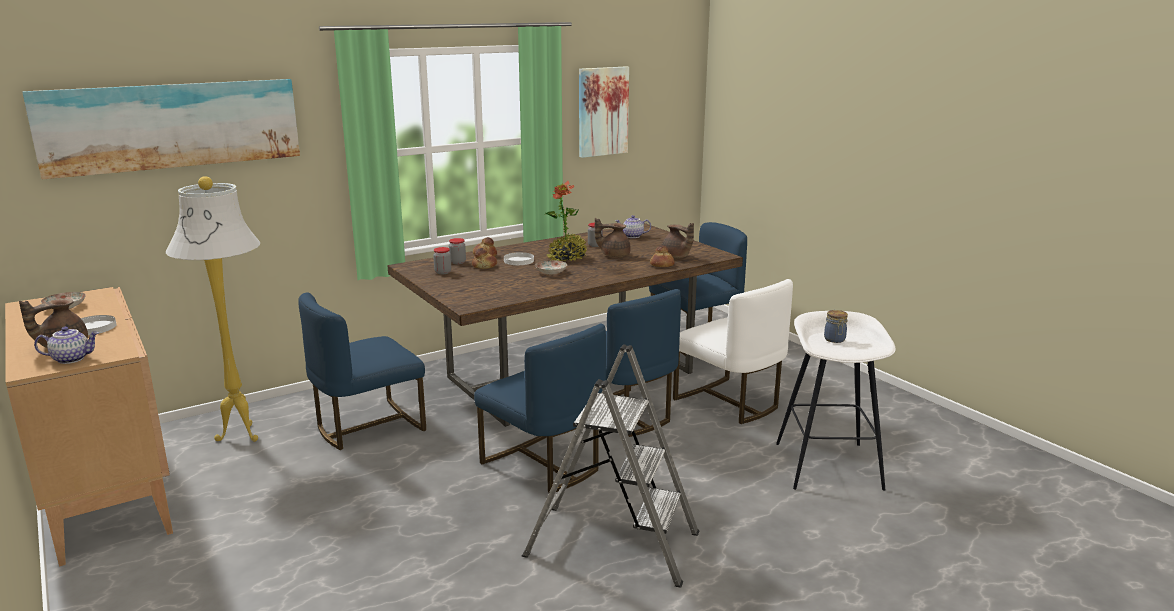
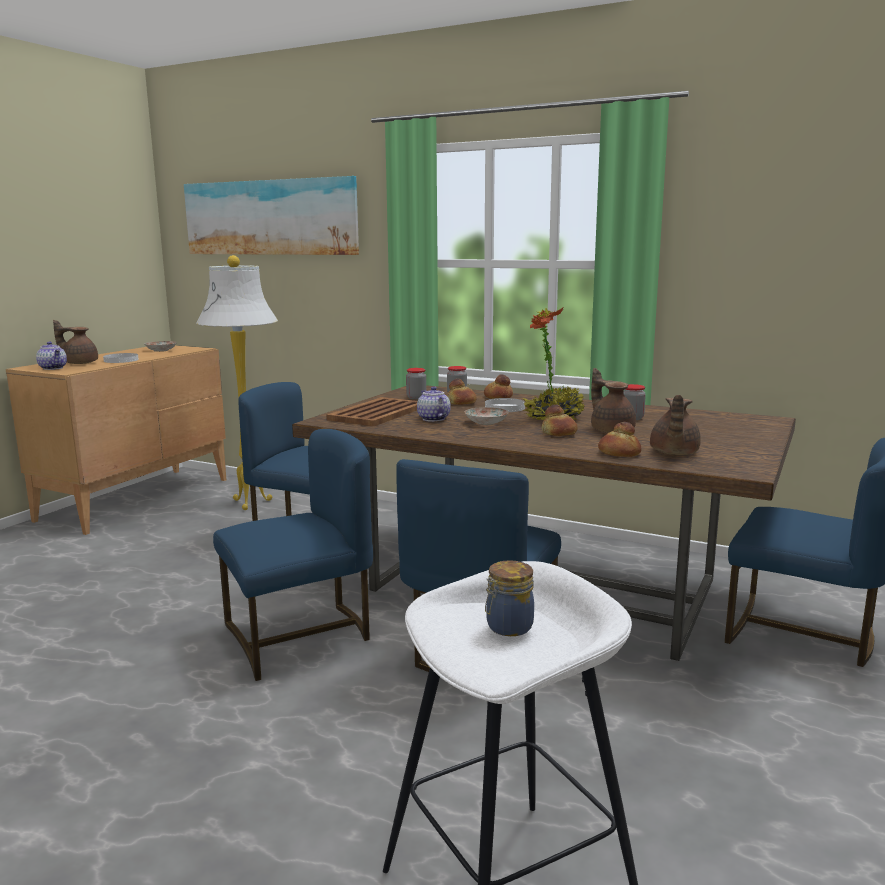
camera: 60 degrees right, 5 degrees down
(473, 289) = (379, 413): none -> brown tray
(544, 464) = (300, 636): blue chair -> blue chair turned 135 degrees counterclockwise
(602, 111) = (757, 232): picture -> none
(604, 265) = (558, 433): none -> bread
(610, 542) = (135, 732): grey step ladder -> none
(632, 236) = (714, 423): teapot -> teapot (432, 419)
(729, 402) = (625, 719): white chair -> none

